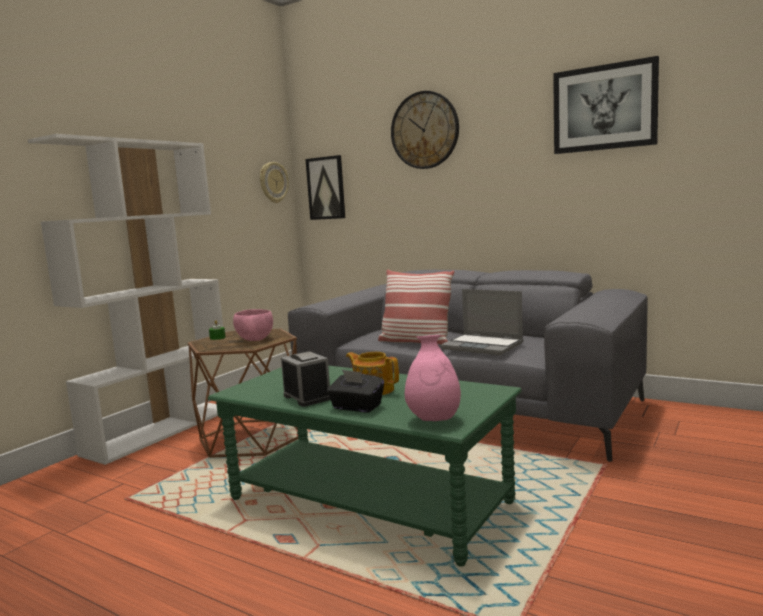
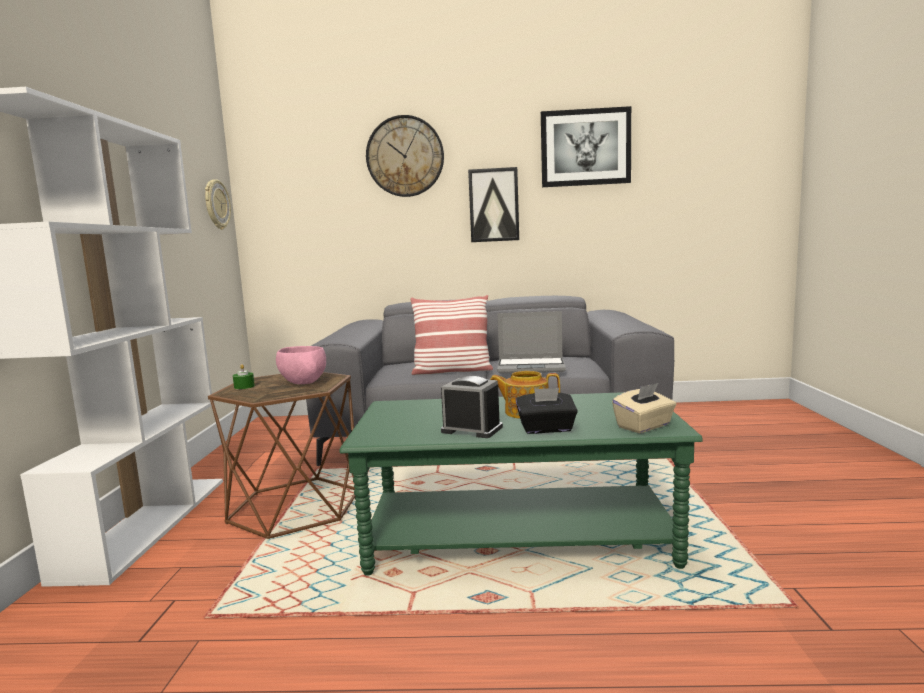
camera: 30 degrees left, 0 degrees up
(326, 188) = (279, 215): picture -> picture (493, 205)
(434, 420) = (644, 426): pink vase -> beige tissue box

